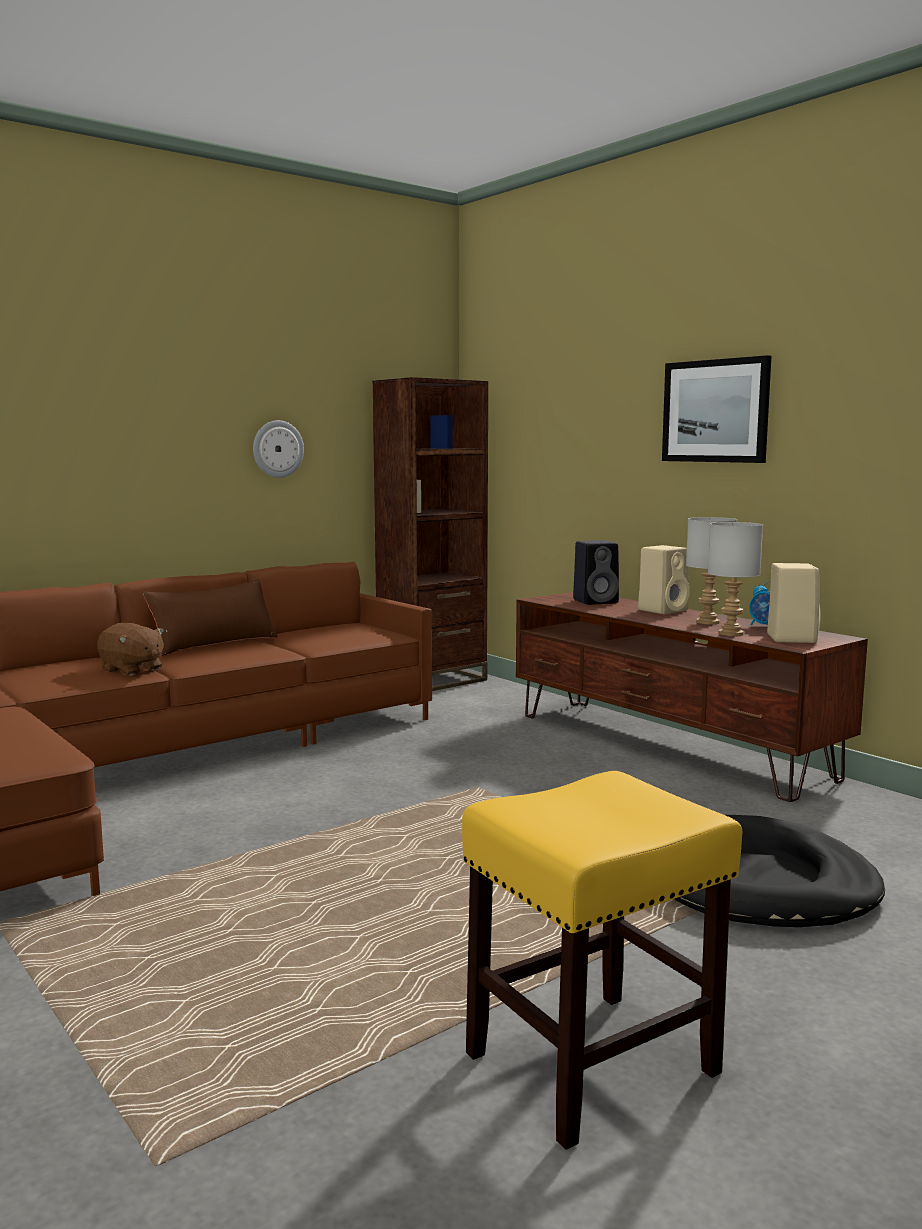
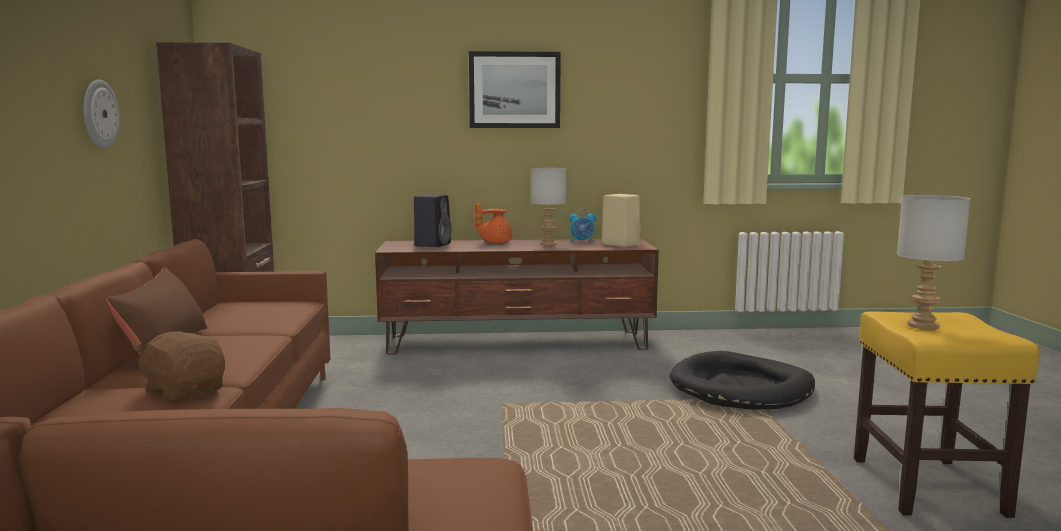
camera: 55 degrees left, 0 degrees up
(132, 670) = (185, 392): brown plush toy -> brown plush toy turned 120 degrees counterclockwise
(663, 610) = (494, 242): beige speaker -> orange teapot
(730, 634) = (588, 247): grey table lamp -> grey table lamp (924, 326)

